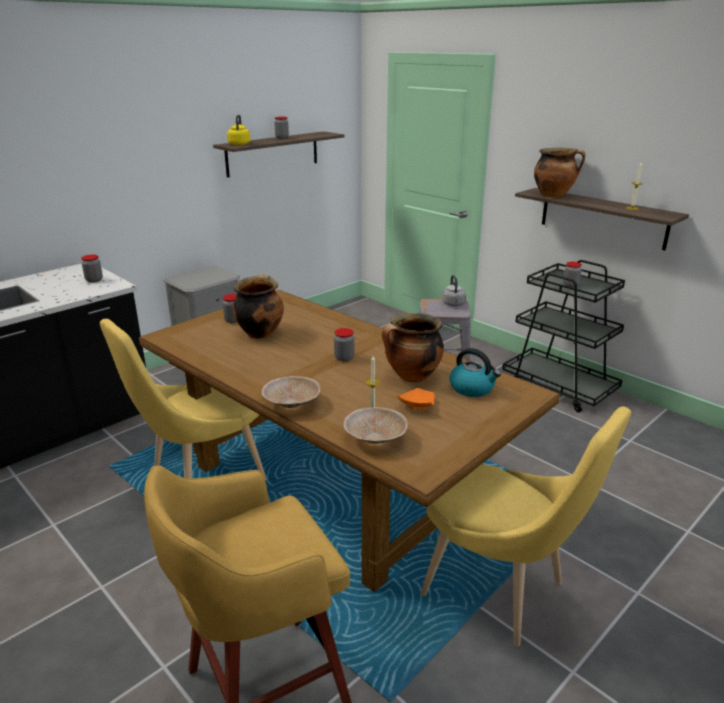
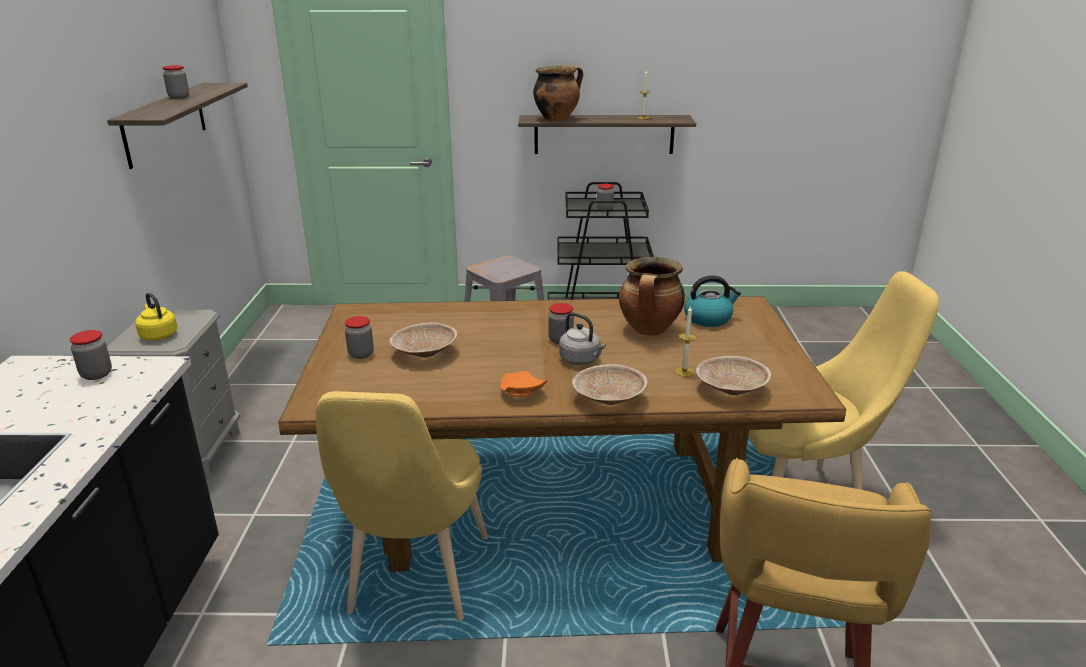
camera: 45 degrees left, 0 degrees up
(239, 144) = (150, 113): yellow kettle -> yellow kettle (158, 335)
(260, 333) = (423, 353): cooking pot -> beige bowl
(416, 406) = (702, 350): orange plate -> orange plate (521, 392)
(454, 304) = (506, 262): grey kettle -> grey kettle (581, 360)

